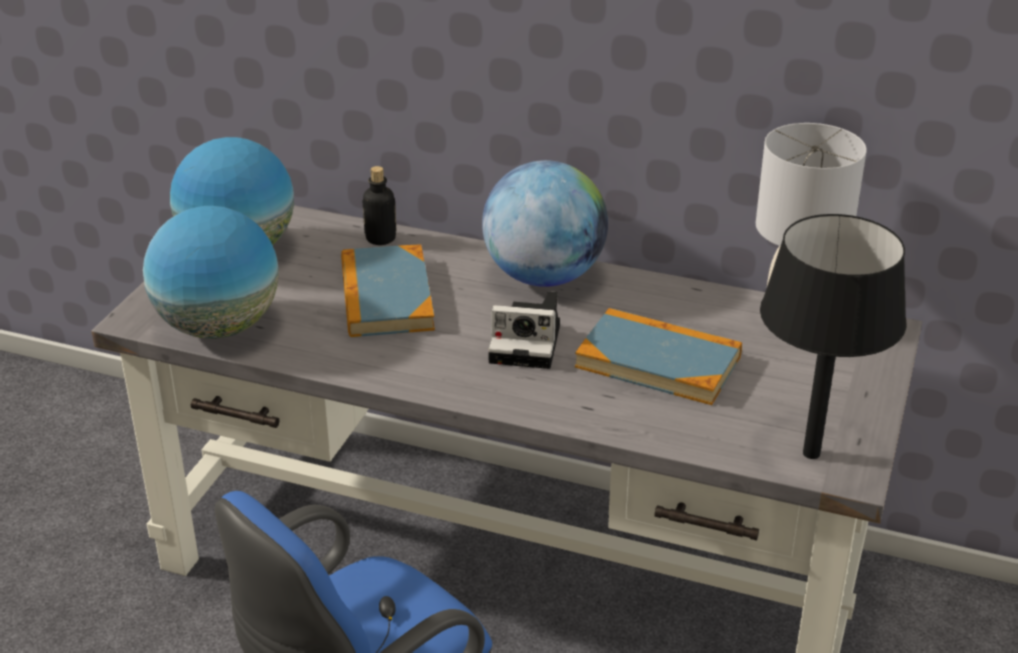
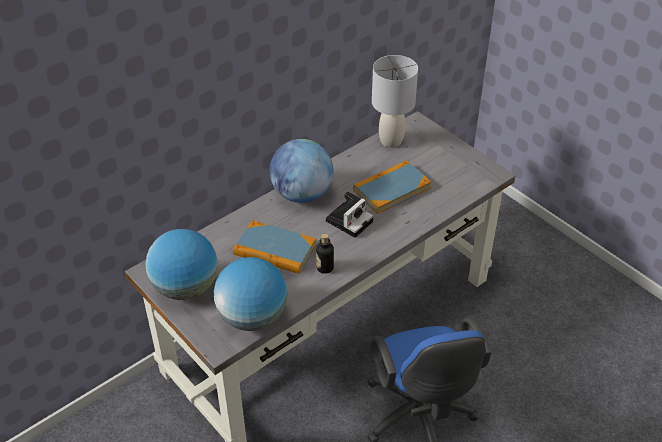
camera: 60 degrees left, 10 degrees up
(380, 238) = (221, 233): bottle -> bottle (325, 268)
(811, 454) = (477, 177): black table lamp -> none

